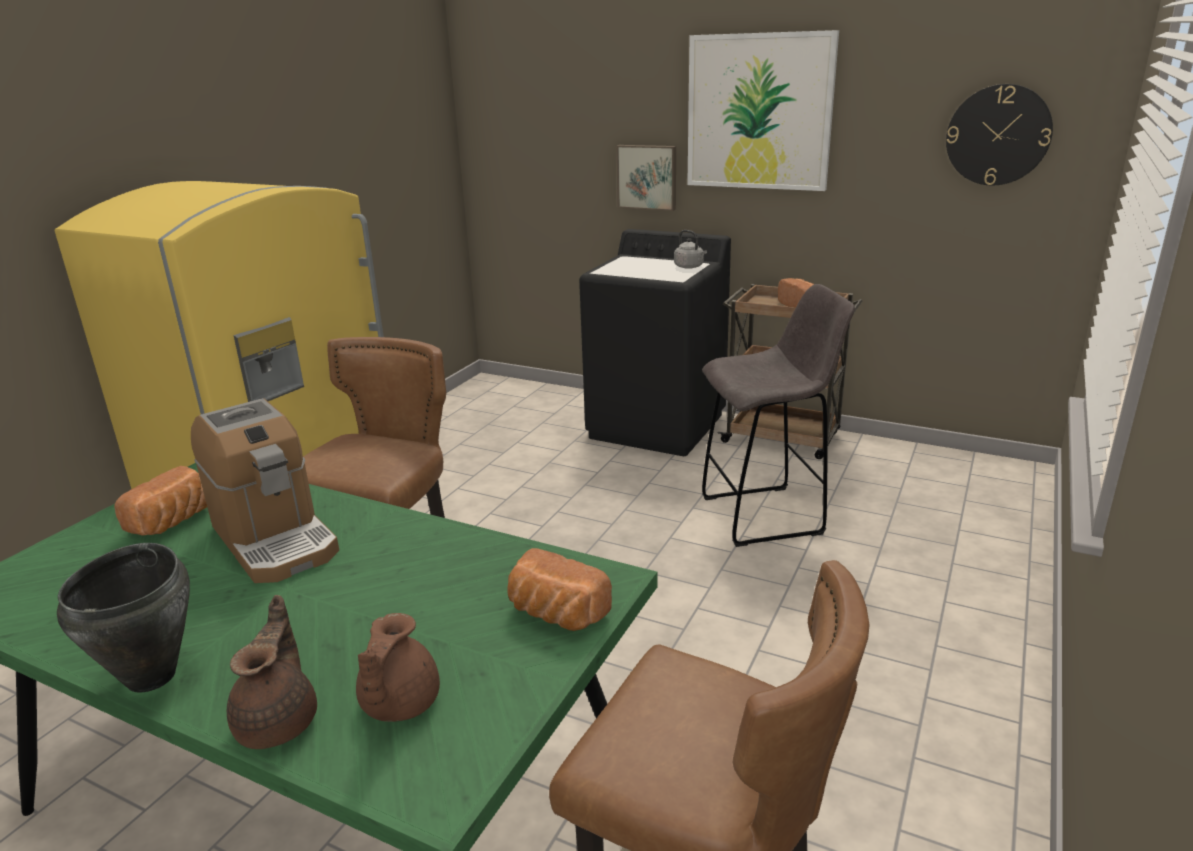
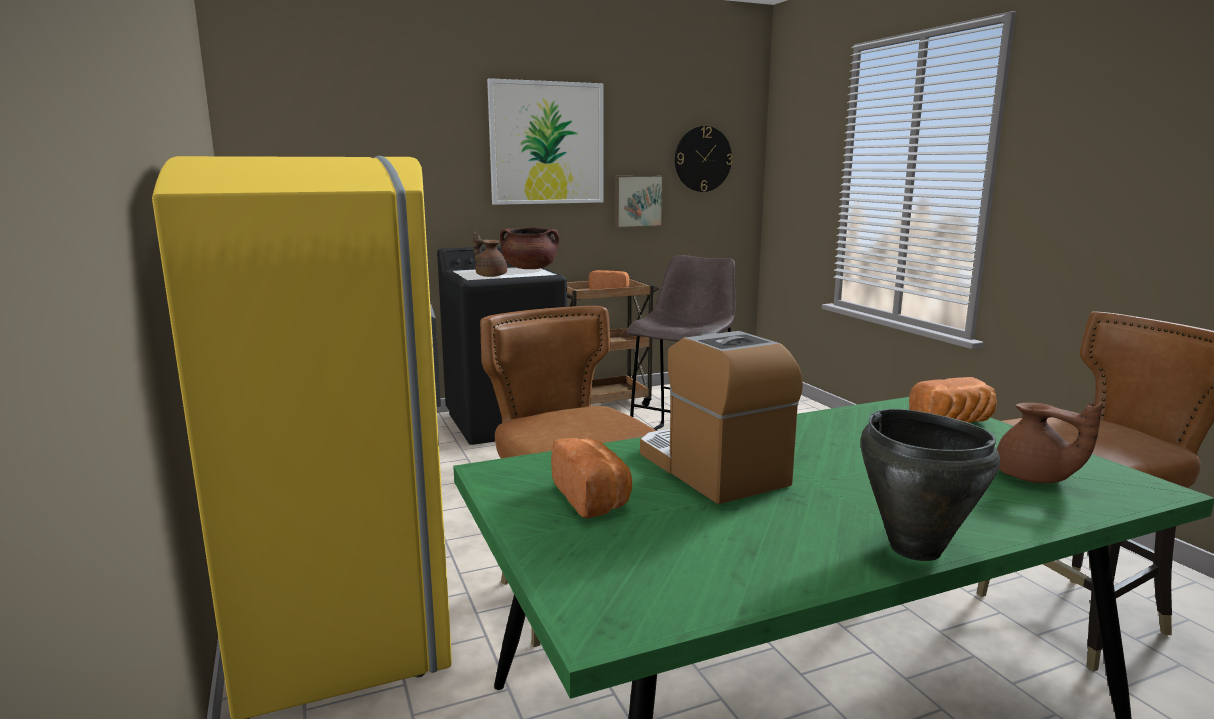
camera: 50 degrees left, 10 degrees down
(275, 539) = (711, 468): coffee machine -> coffee machine turned 120 degrees counterclockwise
(280, 721) = (1030, 514): brown teapot -> brown teapot (490, 275)
(647, 177) = (451, 200): picture -> picture (637, 201)
(690, 267) = (530, 269): grey kettle -> brown cooking pot

